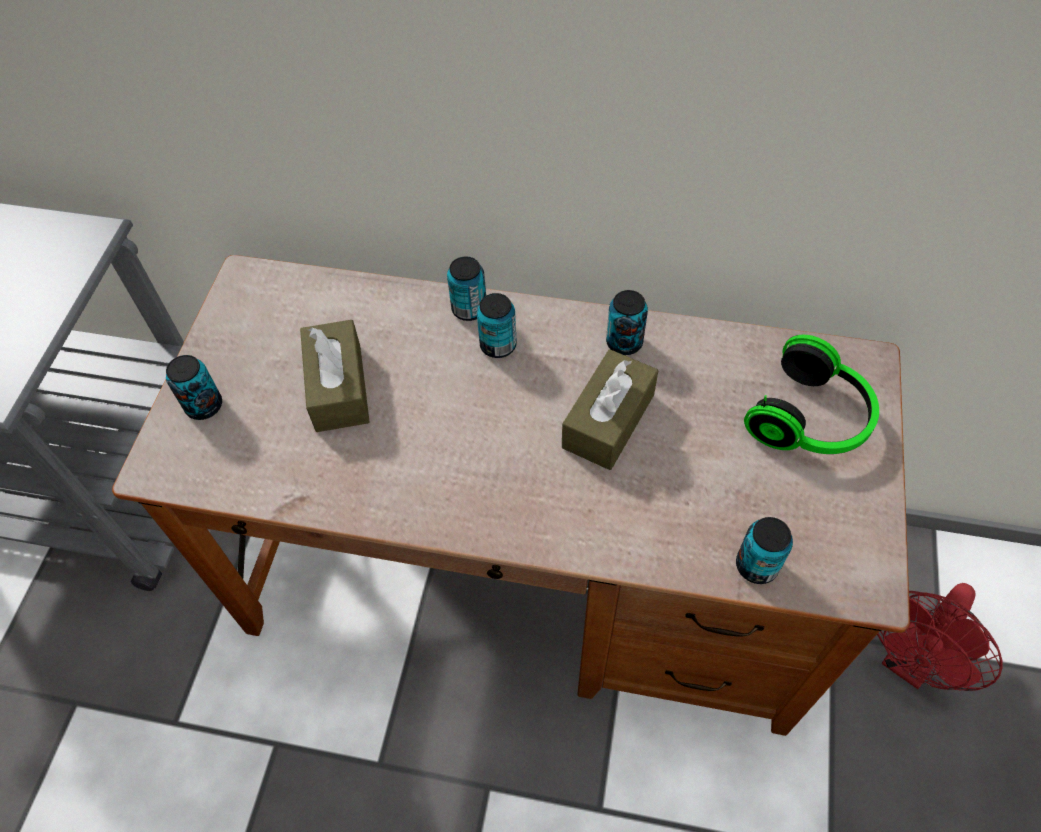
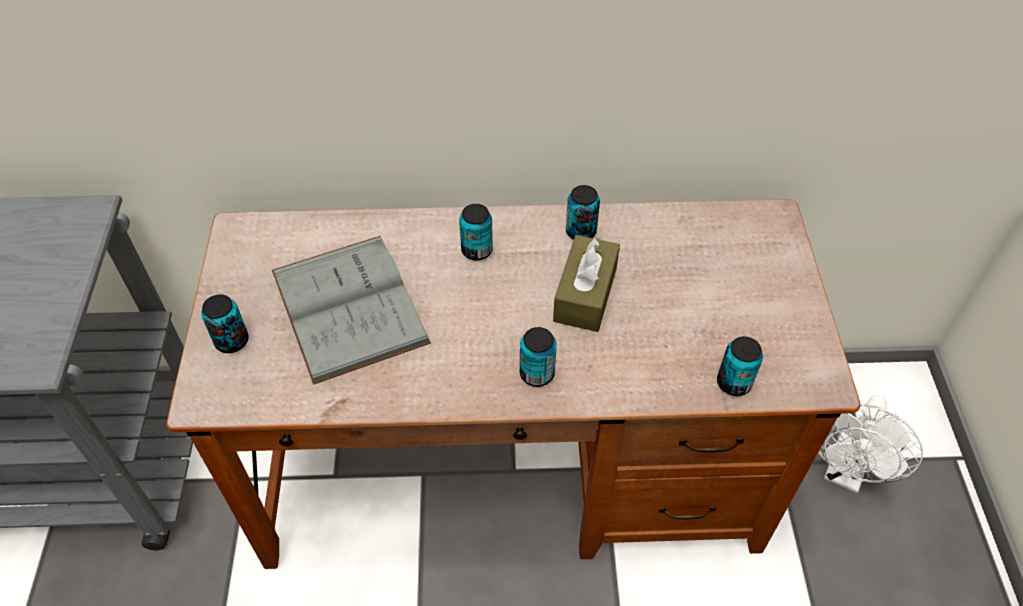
camera: 15 degrees left, 5 degrees down
(338, 387) = (349, 306): brown tissue box -> grey book
(469, 309) = (444, 225): can -> can (537, 374)
(811, 419) = (745, 266): headphones -> none
(909, 662) = (845, 472): red fan -> white fan

